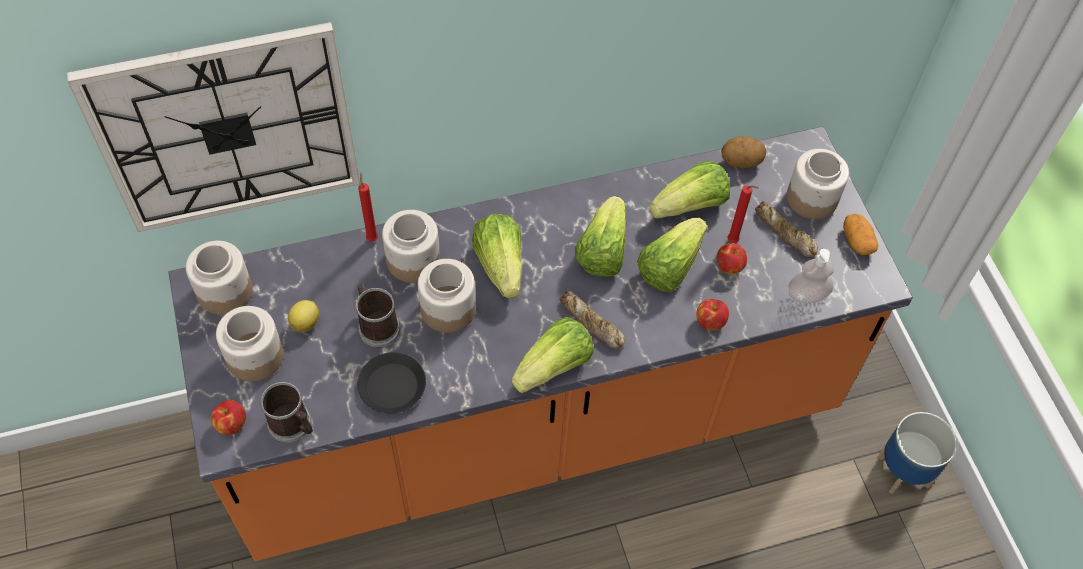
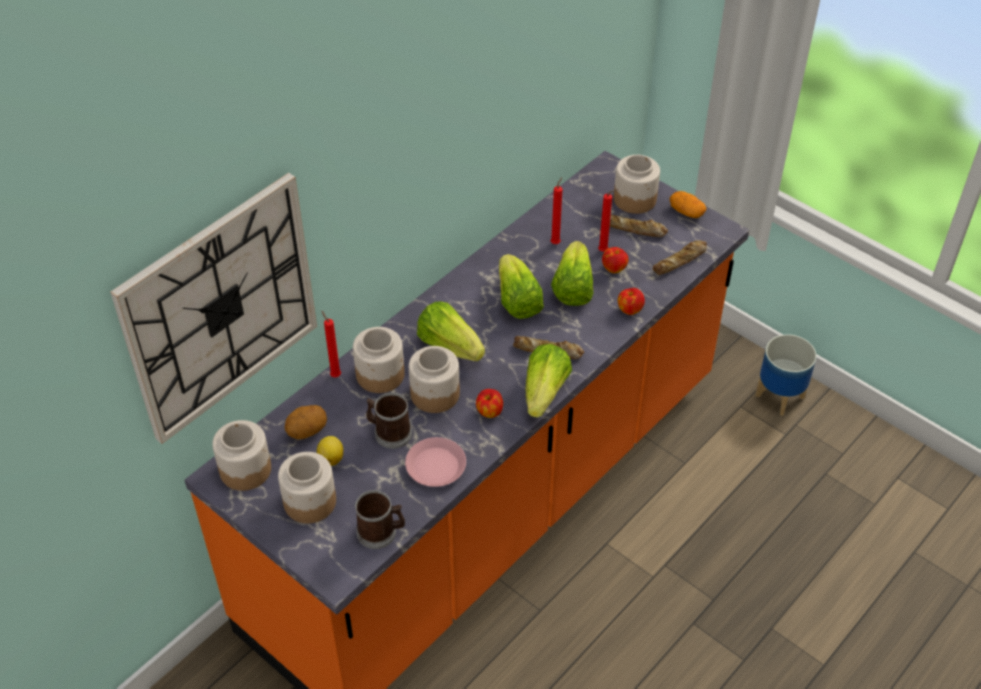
camera: 30 degrees left, 10 degrees down
(231, 424) = (330, 557): apple -> apple (489, 412)
(392, 386) = (435, 466): black plate -> pink plate
(691, 206) = (556, 242): lettuce -> red candle
(741, 161) = (567, 198): potato -> potato (307, 431)
(807, 295) = (680, 261): soap dispenser -> bread

